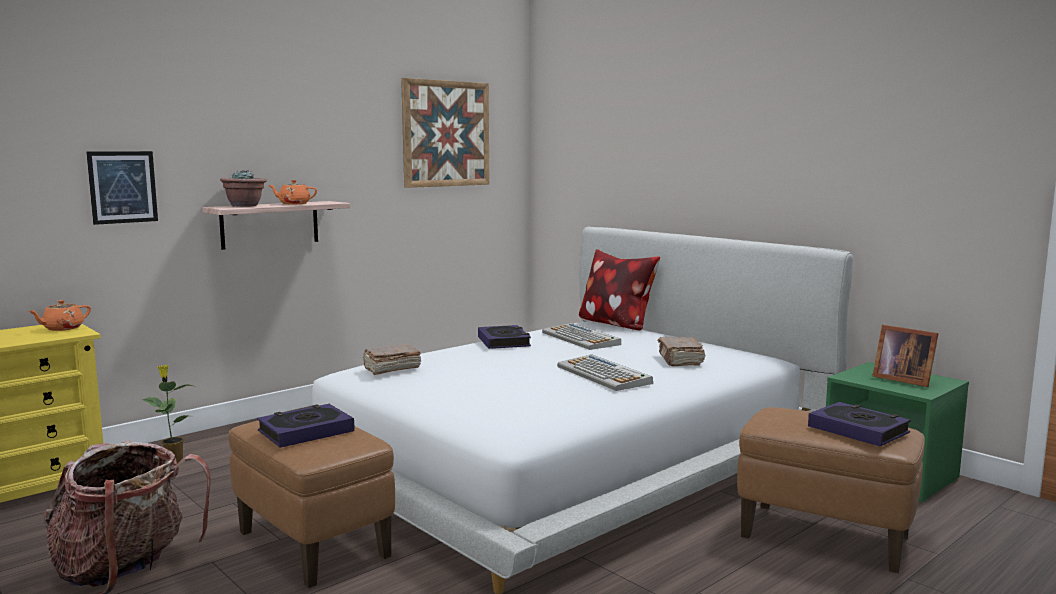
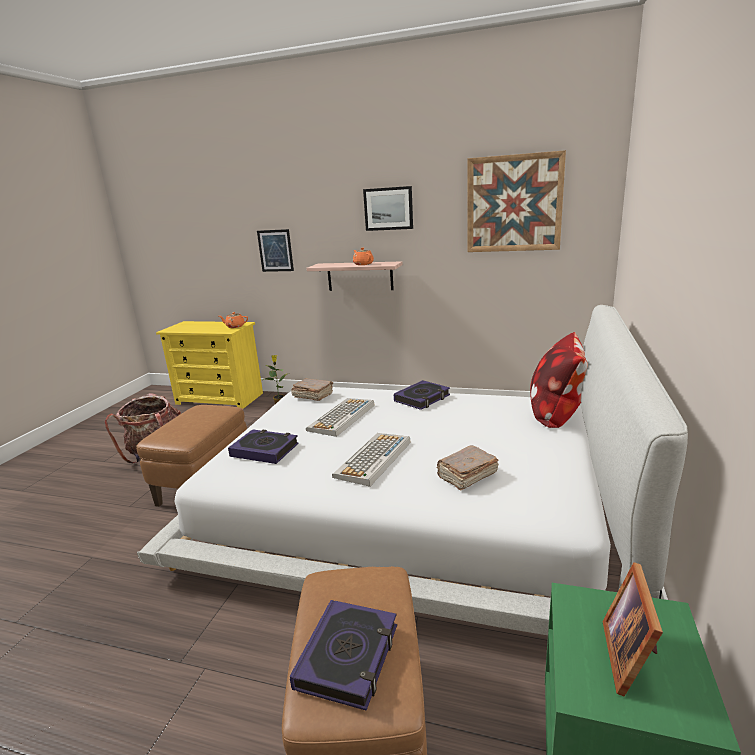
camera: 60 degrees right, 10 degrees up
(245, 206) = (332, 264): potted plant -> none
(306, 431) = (190, 421): book -> book (264, 450)
(311, 129) = (388, 208): none -> picture
(581, 338) = (475, 417): keyboard -> keyboard (342, 418)

